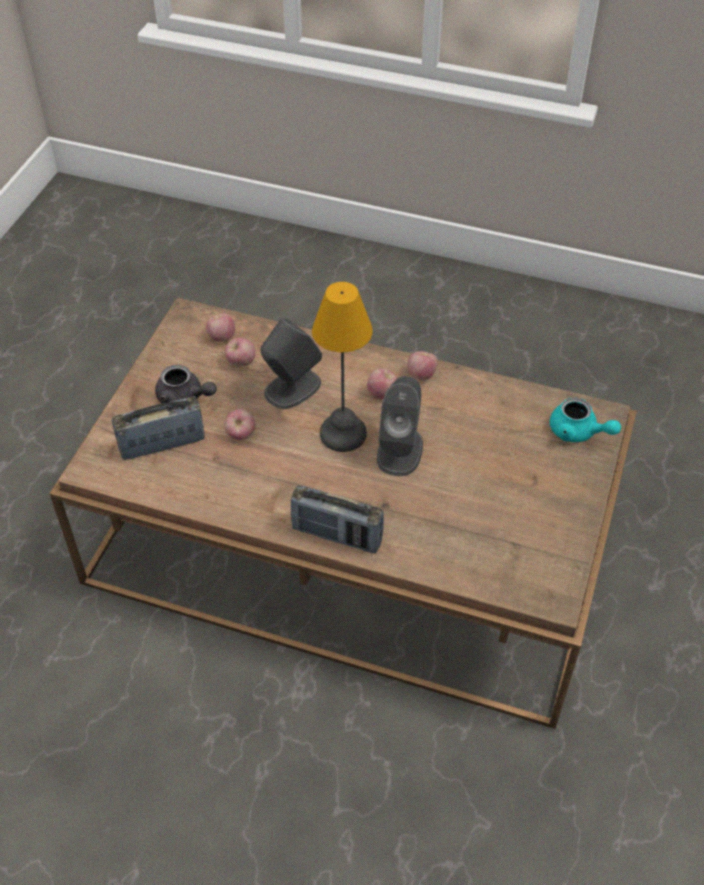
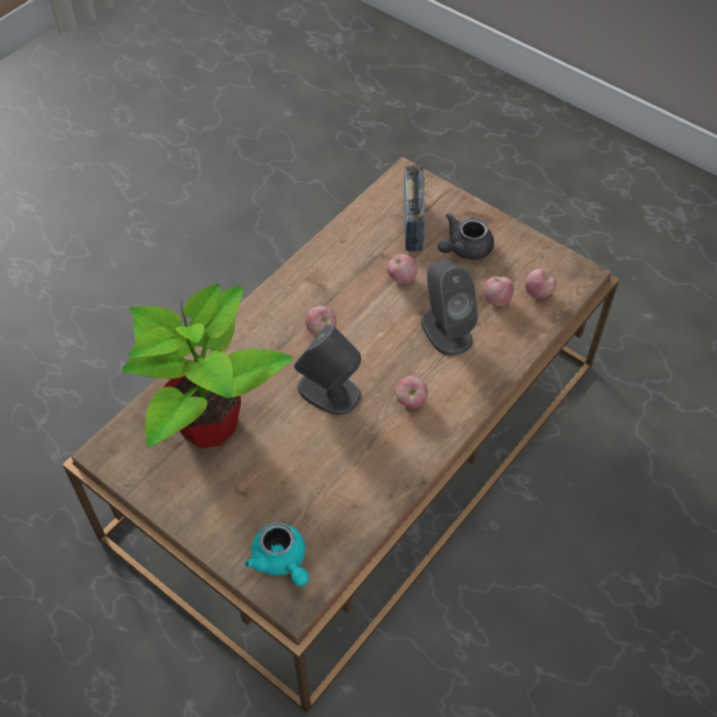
camera: 110 degrees right, 5 degrees up
(337, 535) = (257, 316): radio -> none
(344, 433) = (371, 354): table lamp -> none
(421, 375) = (423, 444): apple -> apple (321, 330)
(479, 528) = (210, 423): none -> potted plant
(578, 432) = (281, 561): turquoise teapot -> turquoise teapot turned 90 degrees counterclockwise

